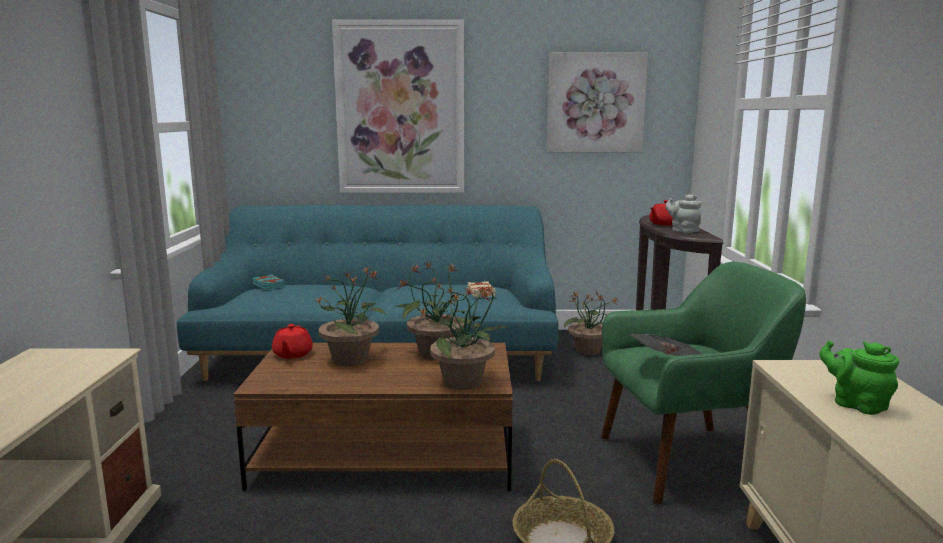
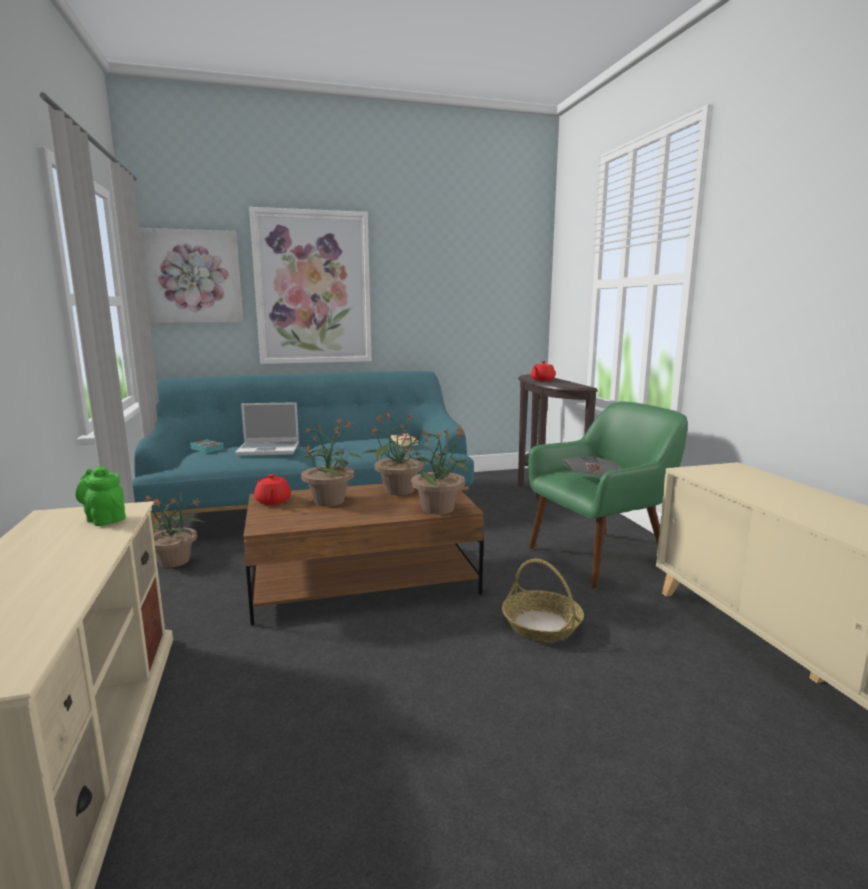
camera: 15 degrees left, 0 degrees up
(329, 291) = (269, 449): none -> laptop
(588, 351) = (483, 487): potted plant -> potted plant (175, 561)
(595, 103) = (475, 285): picture -> picture (193, 277)
(683, 231) = (561, 383): grey teapot -> none
(856, 404) = (755, 488): green teapot -> green teapot (104, 519)

